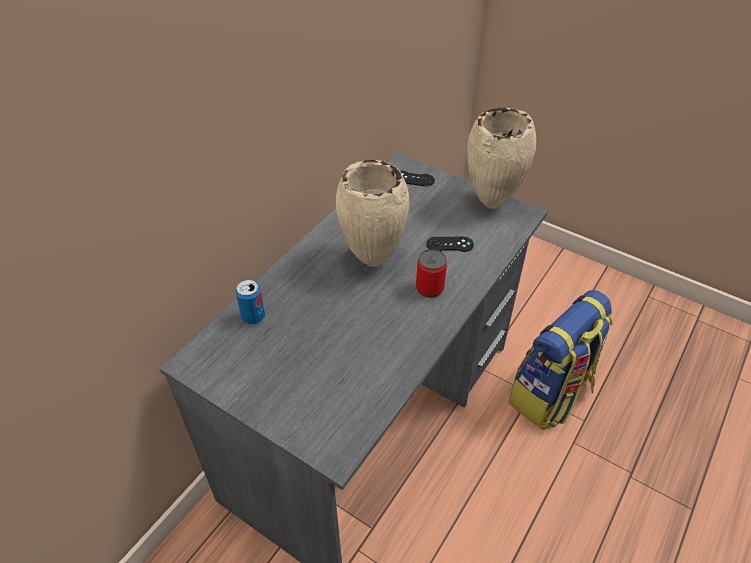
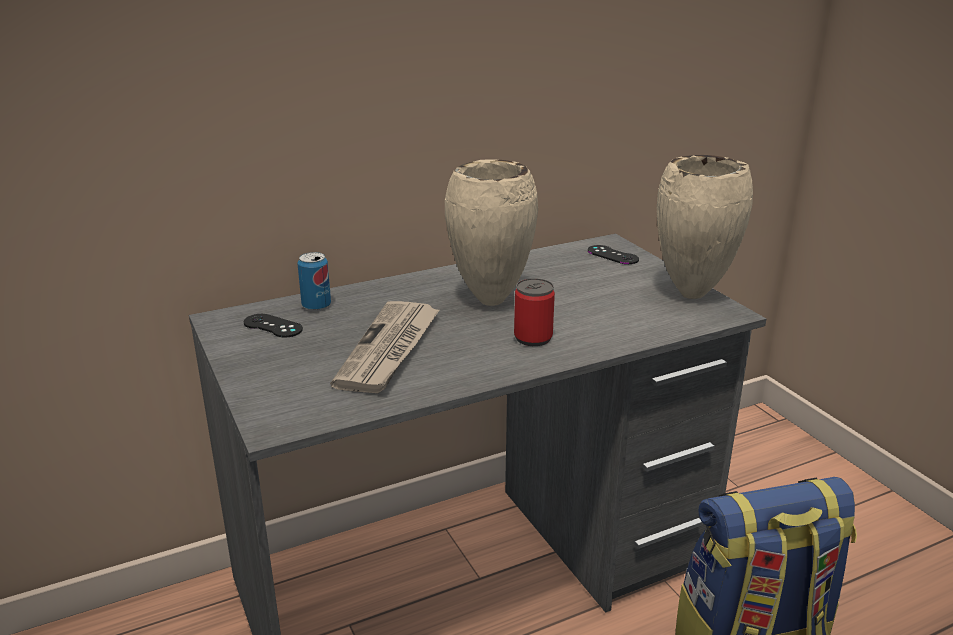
camera: 30 degrees right, 20 degrees down
(347, 341) = (389, 350): none -> newspaper
(449, 244) = (599, 312): black game controller -> black game controller (273, 326)

